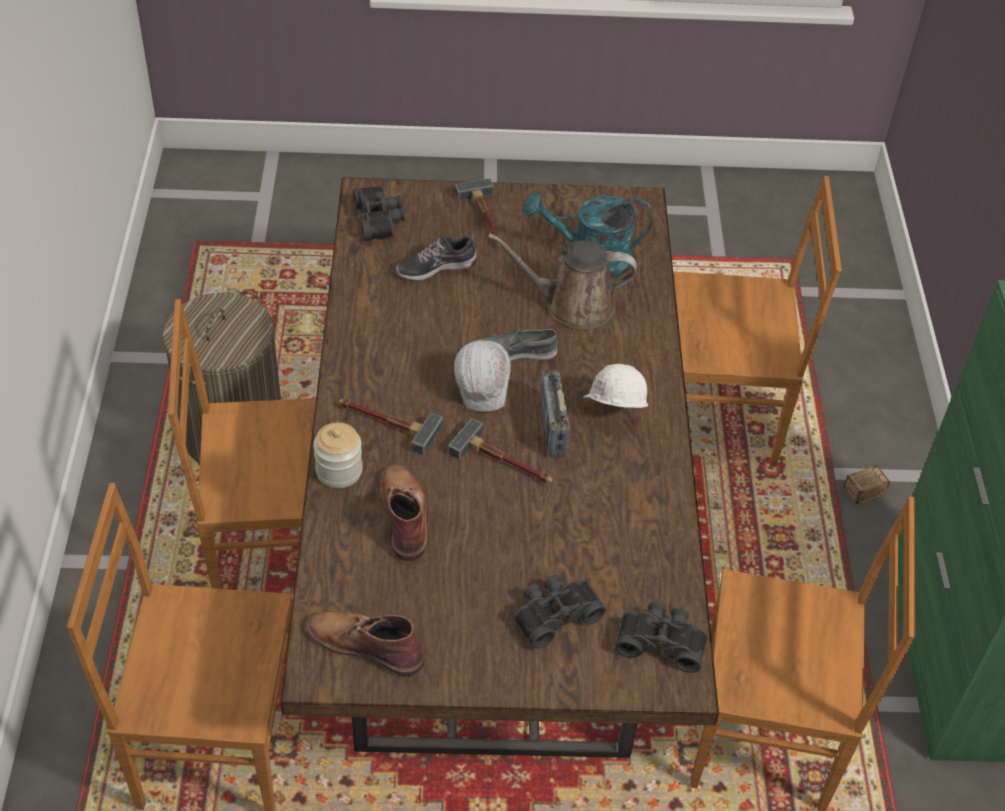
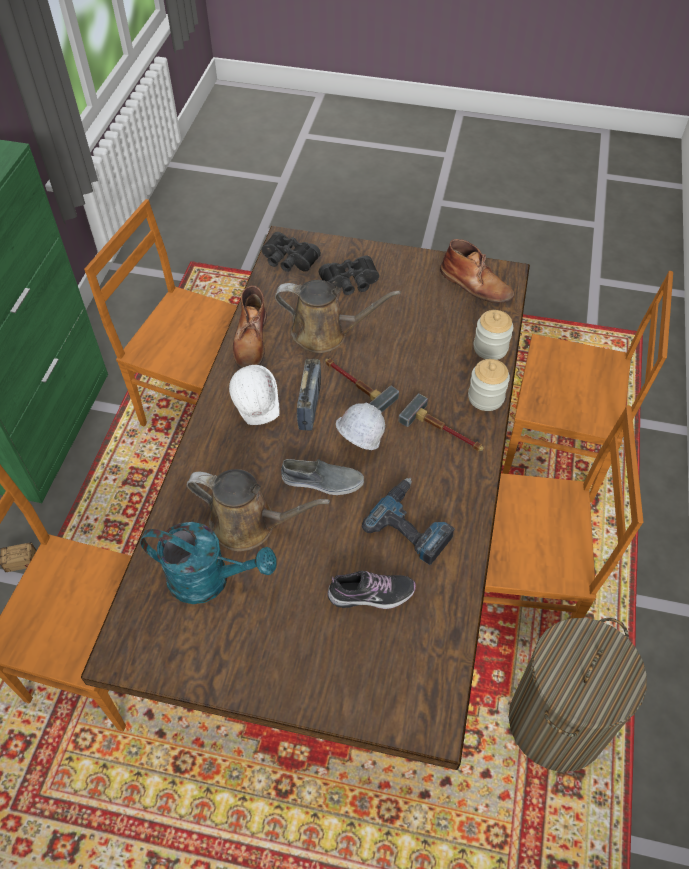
camera: 165 degrees left, 5 degrees up
(337, 540) = (490, 348): none -> jar
(380, 219) = (421, 676): black binoculars -> none
(404, 514) = (439, 359): brown boot -> brown boot (251, 340)
(407, 326) = (412, 525): none -> power drill
(485, 219) = (302, 657): hammer -> none
(565, 528) = (325, 333): none -> brown watering can

